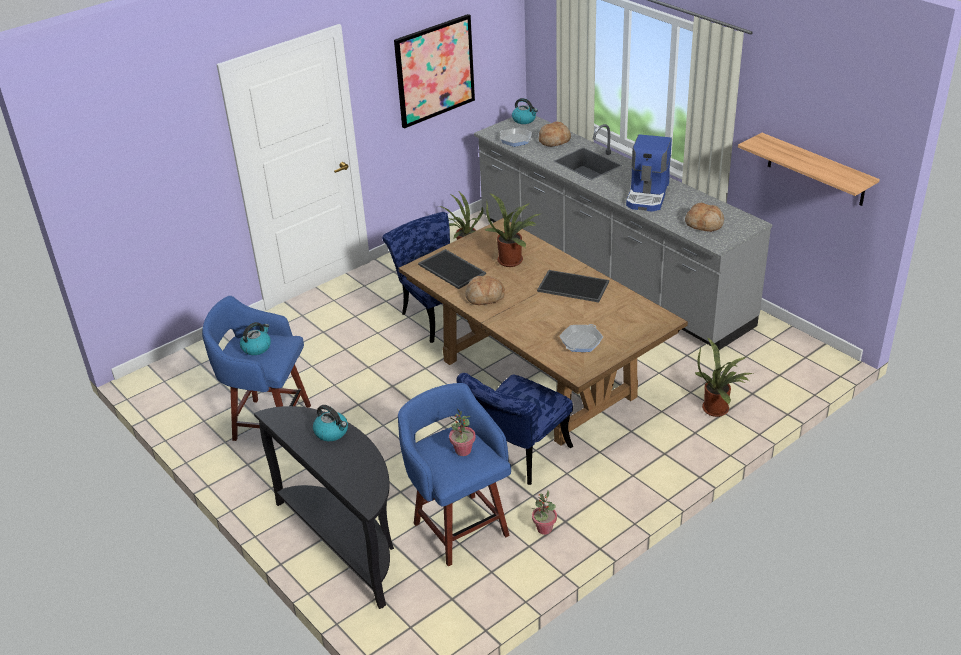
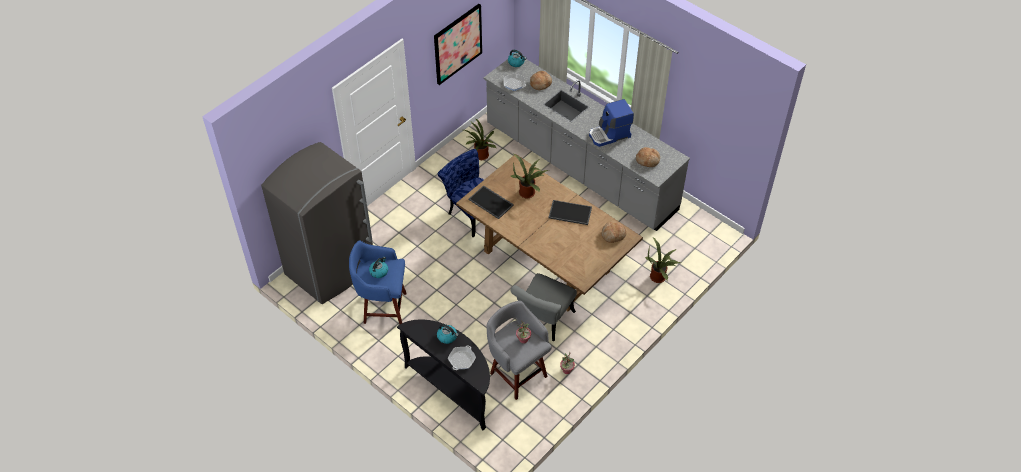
camera: 10 degrees left, 15 degrees up
(210, 369) = (331, 269): none -> grey fridge
(459, 527) = (517, 373): blue stool -> grey stool
(484, 297) = (516, 225): bread -> bread (613, 235)
(517, 457) = (543, 322): blue chair -> grey chair
(581, 341) = (581, 257): frying pan -> frying pan (462, 359)
(648, 195) = (610, 135): coffee machine -> coffee machine turned 60 degrees clockwise
(816, 170) = (717, 130): shelf -> none

